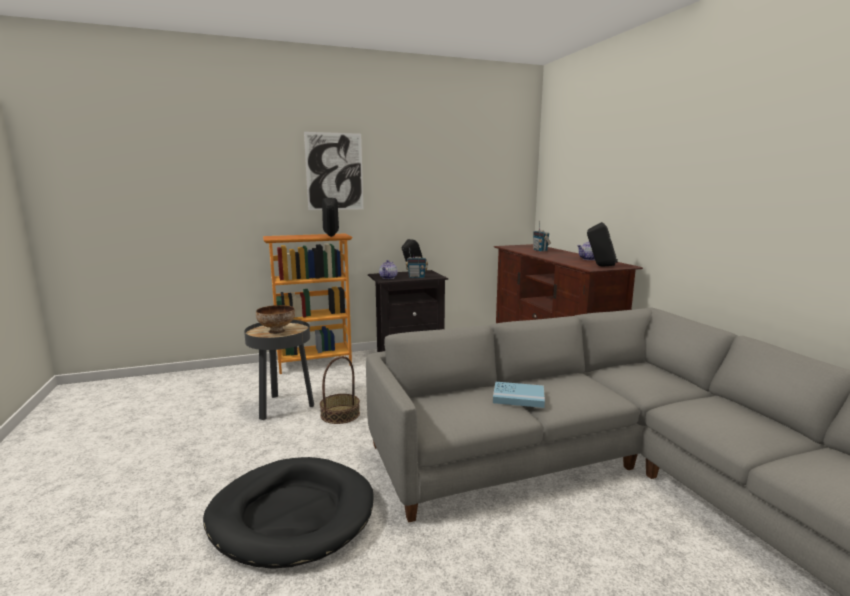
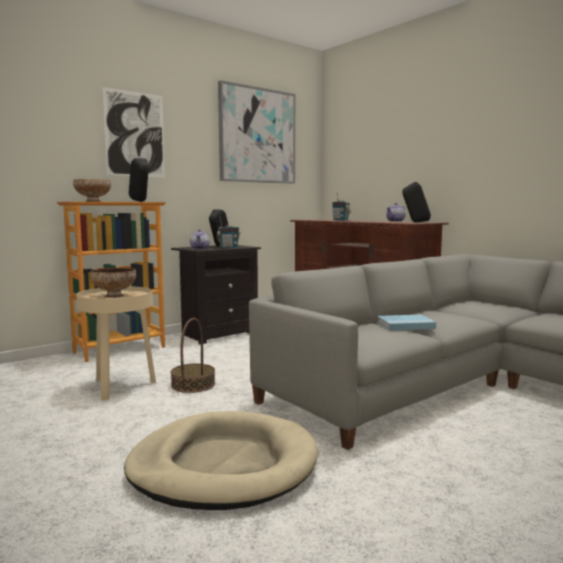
camera: 20 degrees left, 5 degrees down
(283, 406) = (119, 387): black side table -> beige side table
(292, 236) = (93, 201): none -> bowl
(292, 515) = (223, 466): black dog bed -> beige dog bed
(462, 162) = (257, 136): none -> picture

